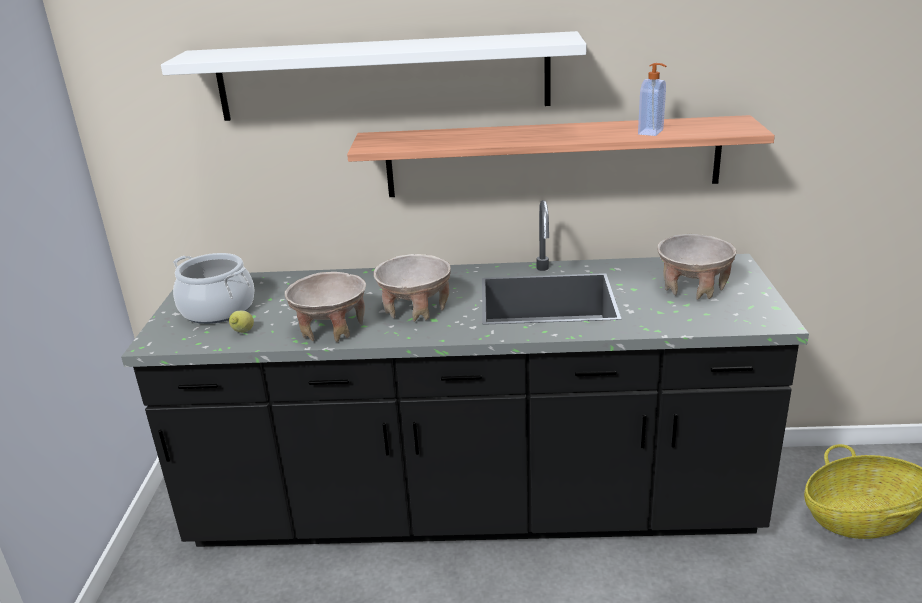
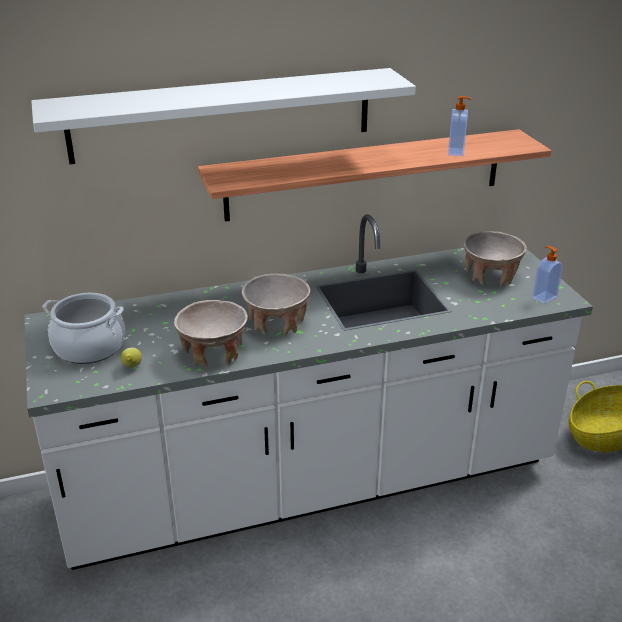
camera: 20 degrees left, 5 degrees up
(472, 509) = (311, 485): black counter -> white counter
(747, 316) = (543, 297): none -> soap dispenser

